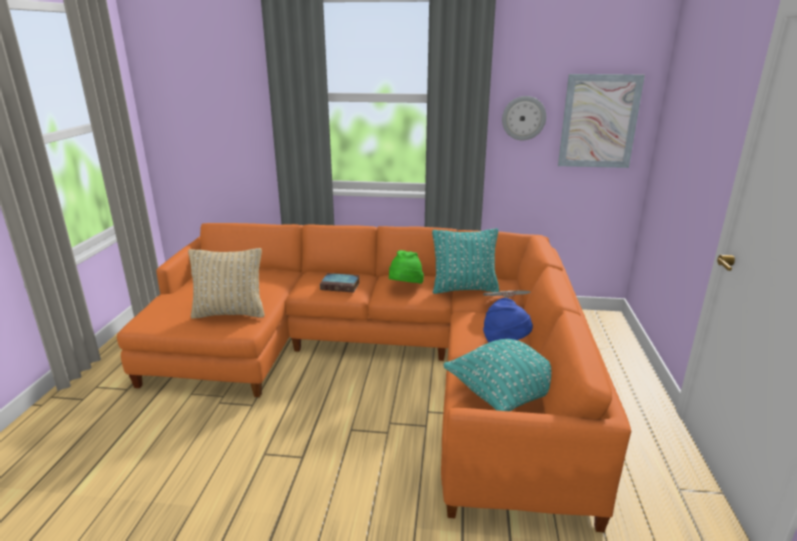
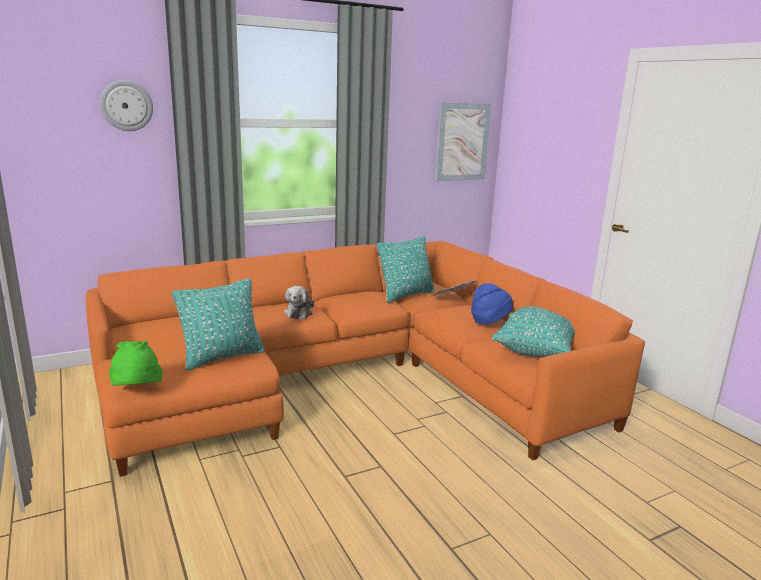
camera: 35 degrees left, 5 degrees down
(230, 313) = (222, 357): beige pillow -> turquoise pillow
(341, 285) = (299, 313): book -> plush toy
(405, 287) = (358, 302): green hat -> green hat (137, 391)
(523, 118) = (409, 140): wall clock -> wall clock (126, 105)

